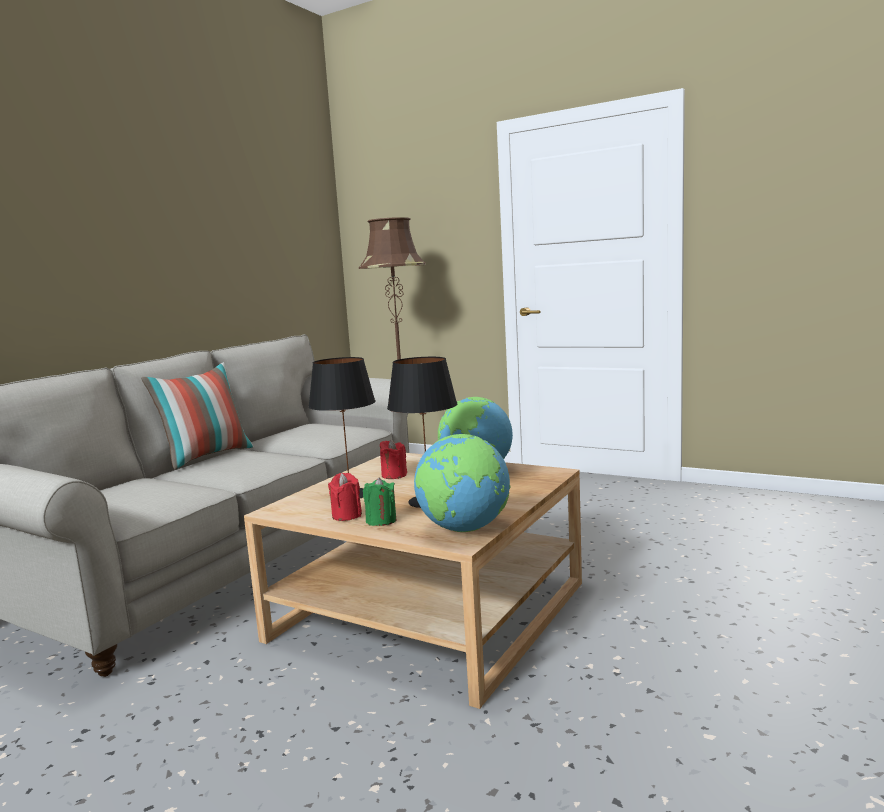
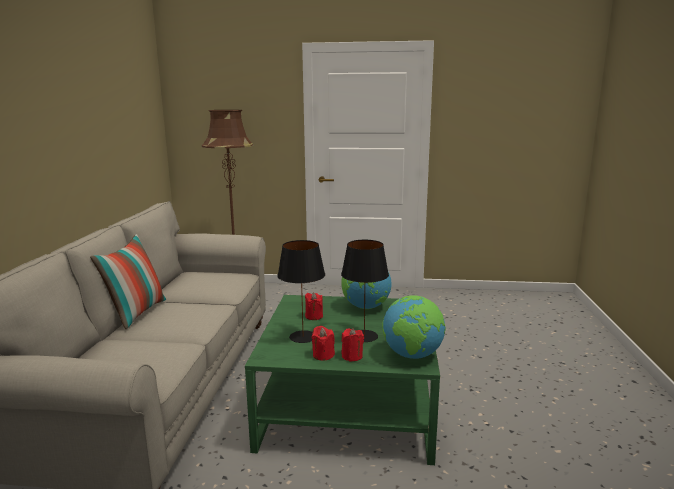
camera: 25 degrees left, 5 degrees up
(381, 521) = (352, 356): green candle -> red candle
(429, 611) = (348, 405): beige coffee table -> green coffee table

